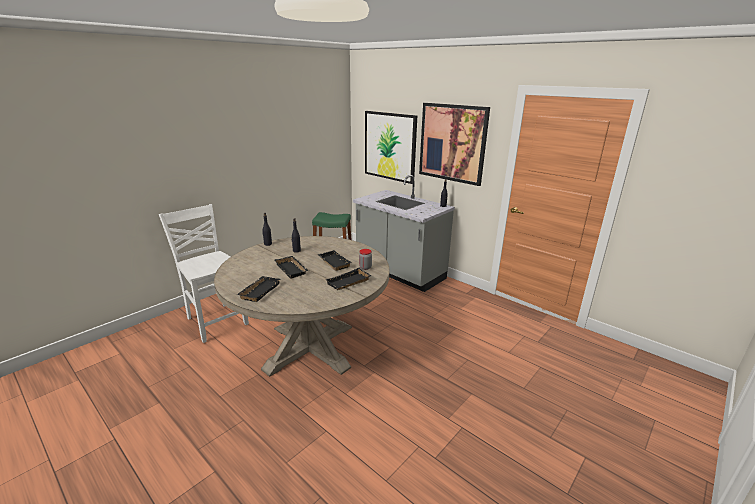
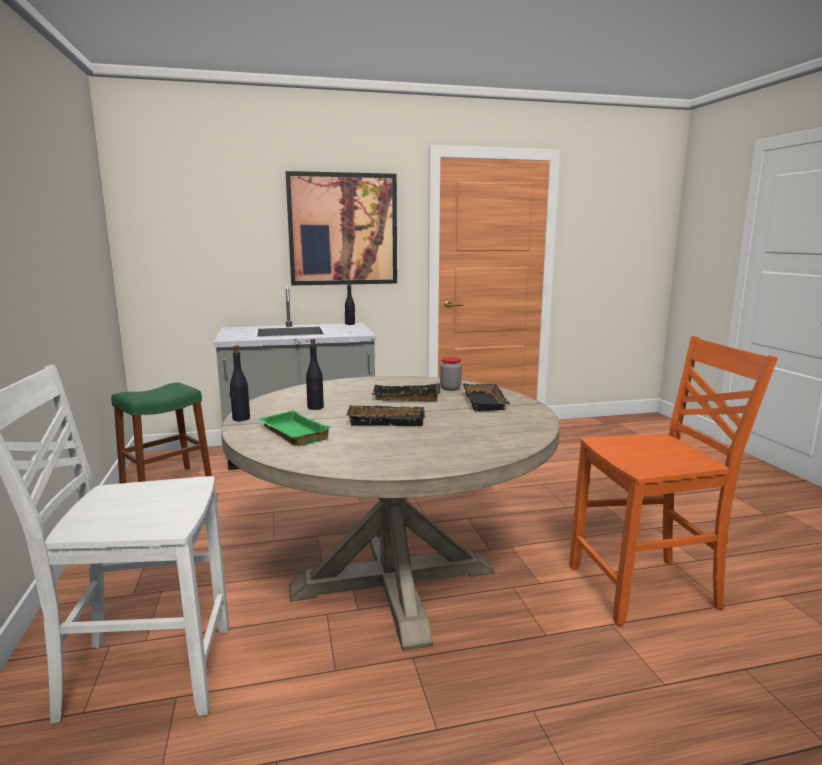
camera: 55 degrees left, 10 degrees down
(257, 258) = (291, 433): none -> green tray
(259, 291) = (437, 450): black tray -> none
(374, 438) = (647, 589): none -> orange chair
(390, 146) = (218, 250): picture -> none

